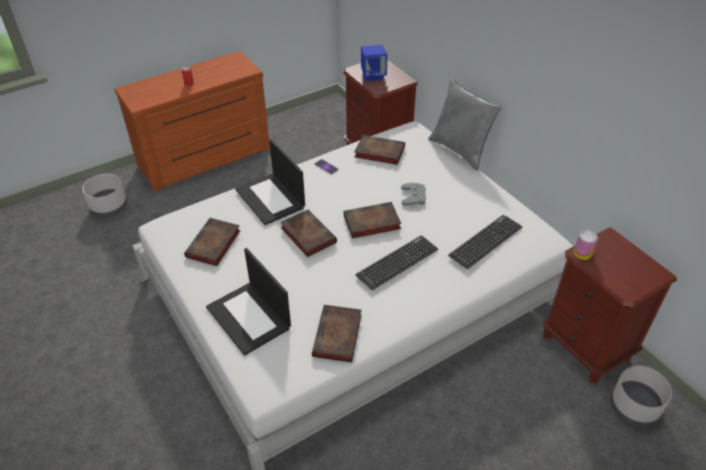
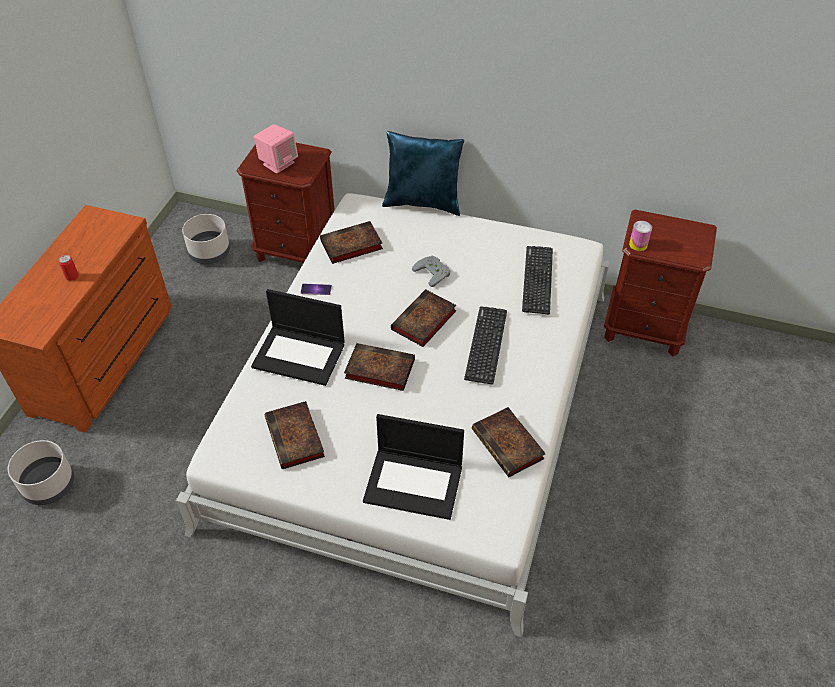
camera: 40 degrees left, 5 degrees up
(373, 75) = (278, 163): blue speaker -> pink speaker
(460, 150) = (423, 203): grey pillow -> blue pillow
(634, 408) = (718, 356): grey planter -> grey planter (210, 252)

